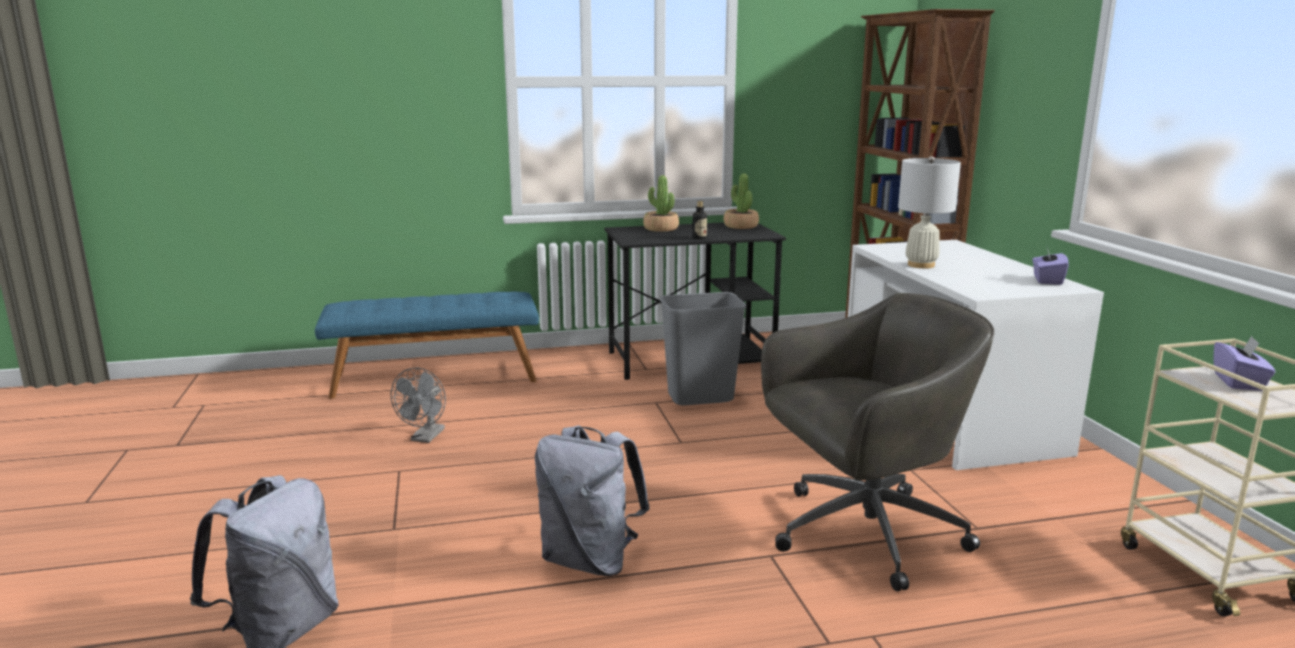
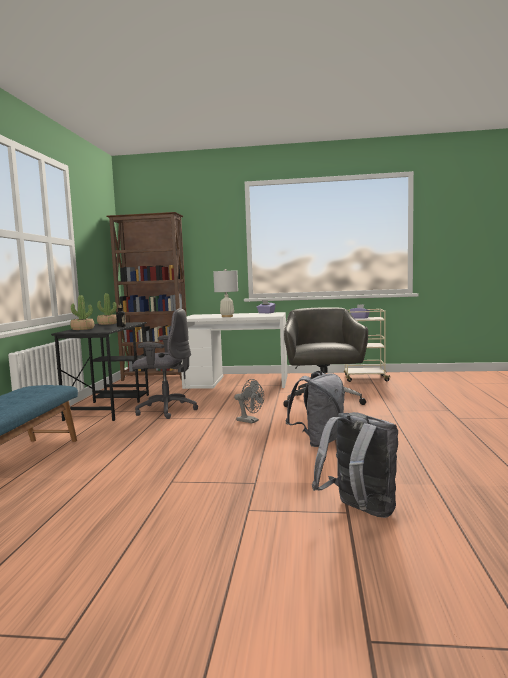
camera: 70 degrees left, 10 degrees down
(425, 438) = (126, 473): grey fan -> grey fan (250, 421)
(700, 398) = (166, 410): grey trash can -> grey office chair

